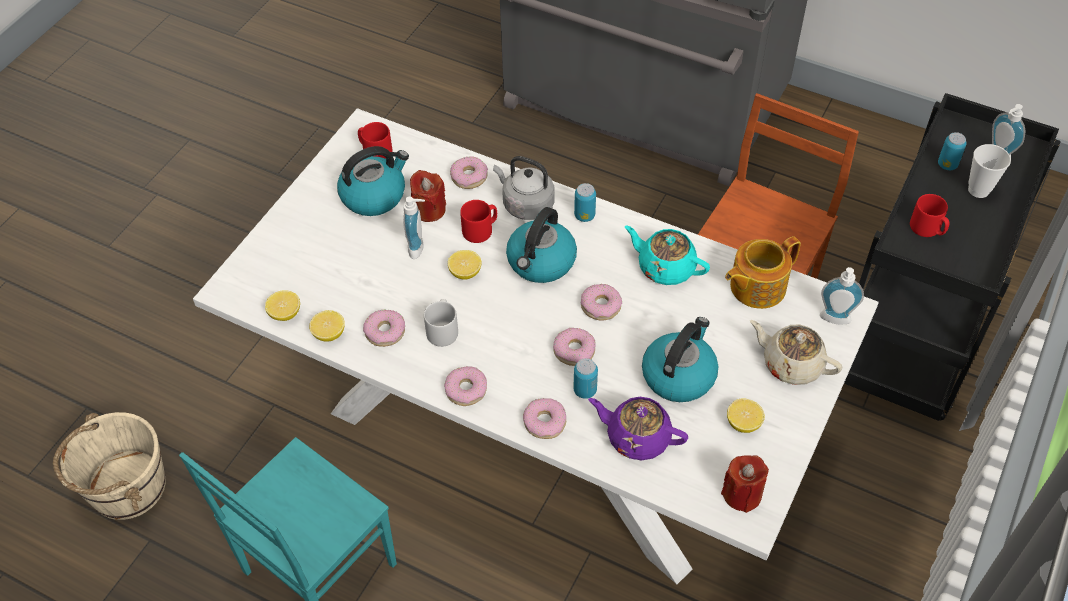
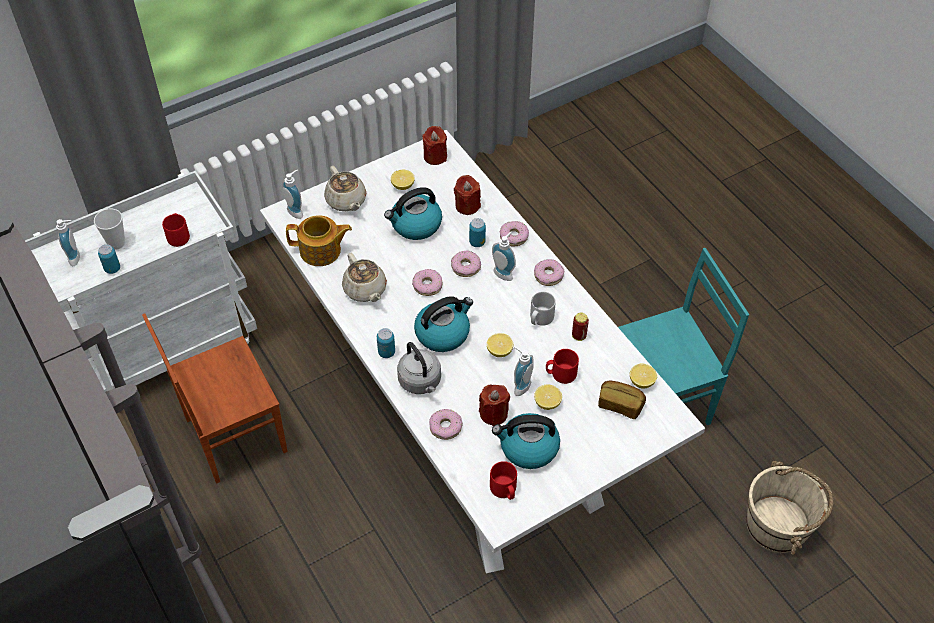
camera: 150 degrees left, 0 degrees up
(298, 279) = (620, 404): none -> bread
(329, 334) = (617, 352): lemon -> lemon (547, 403)
(385, 332) = (579, 336): donut -> can
(480, 230) = (467, 378): red mug -> red mug (560, 374)
(522, 366) = (504, 273): none -> soap dispenser
(637, 437) = (467, 206): purple teapot -> red candle
(665, 267) = (365, 290): turquoise teapot -> beige teapot
(912, 339) = (168, 348): black cart -> white cart

